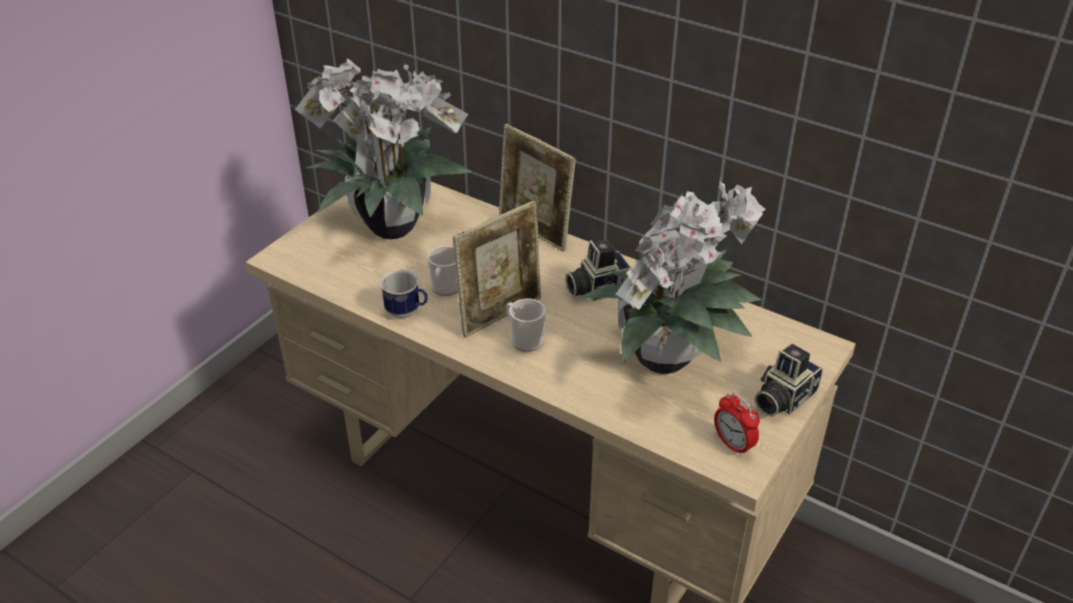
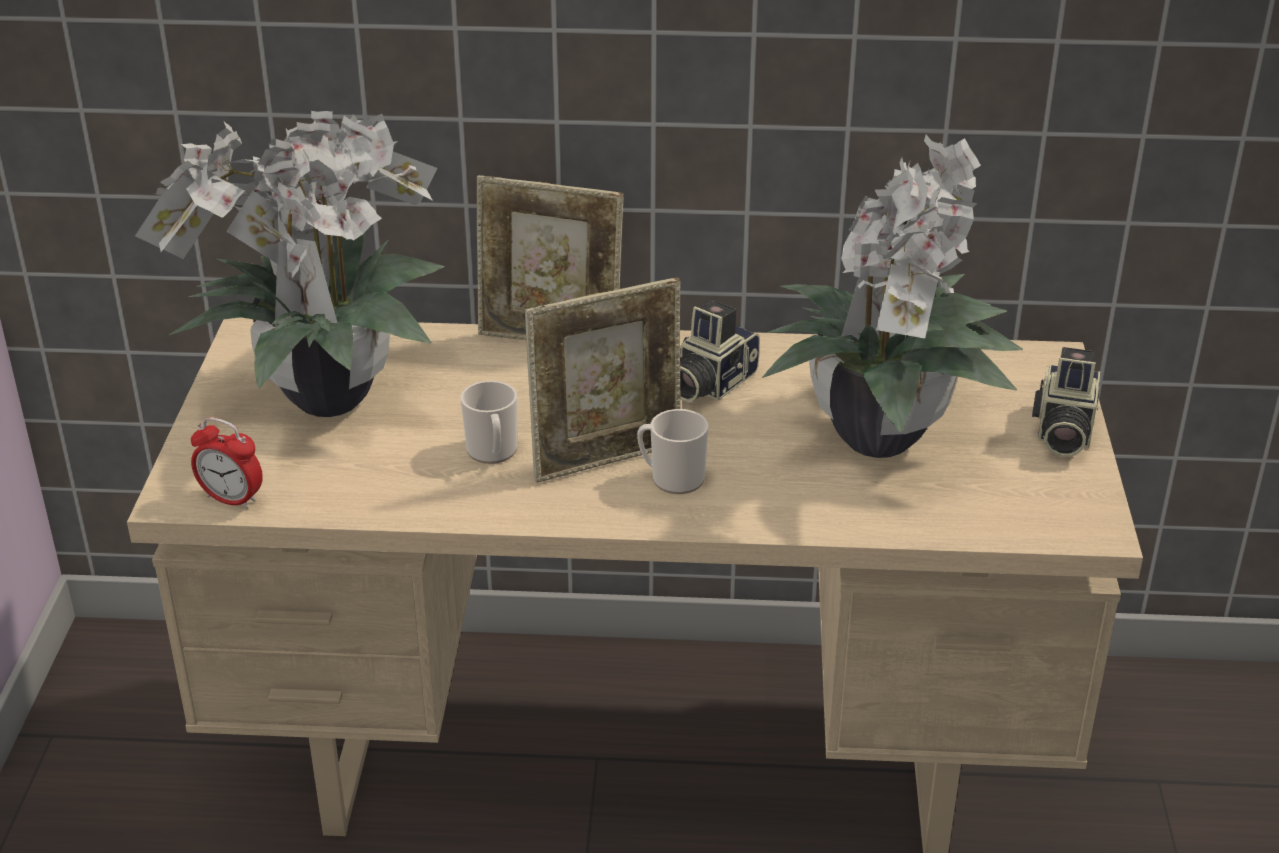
camera: 30 degrees left, 5 degrees down
(407, 312) = (467, 502): mug -> none
(500, 314) = (607, 458): picture frame -> picture frame turned 45 degrees clockwise
(733, 444) = (1057, 506): alarm clock -> alarm clock (232, 499)

